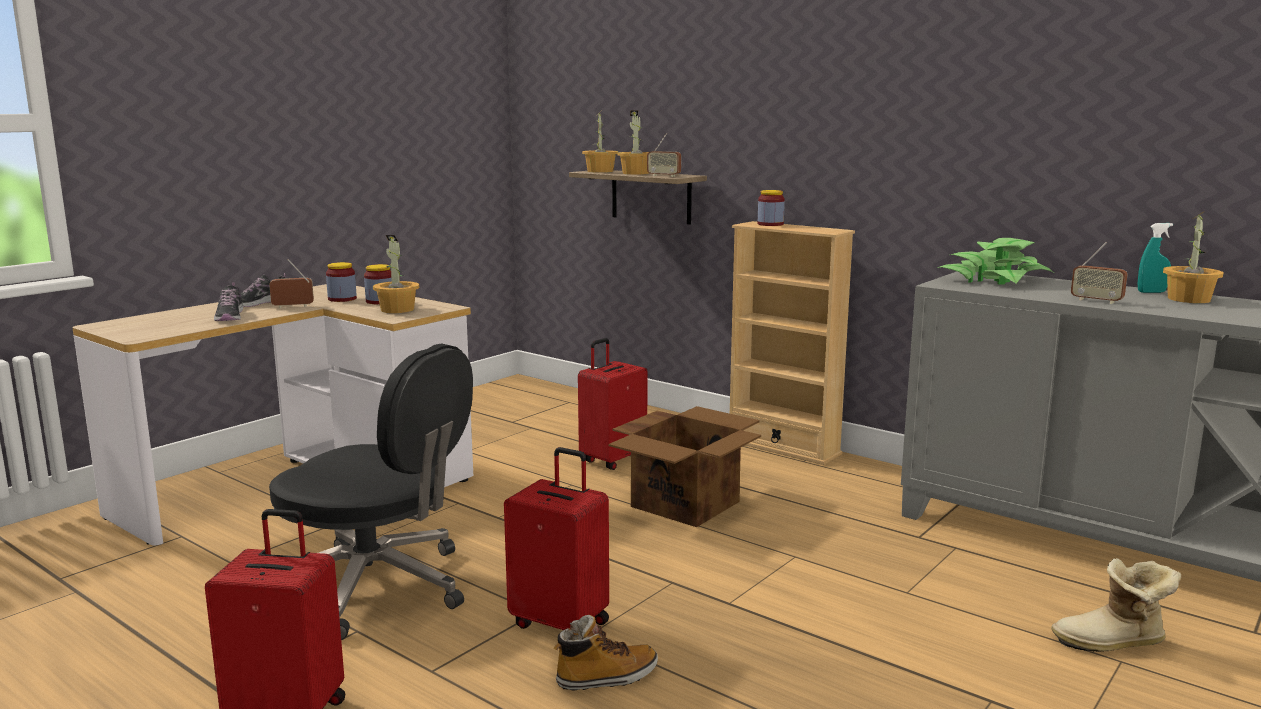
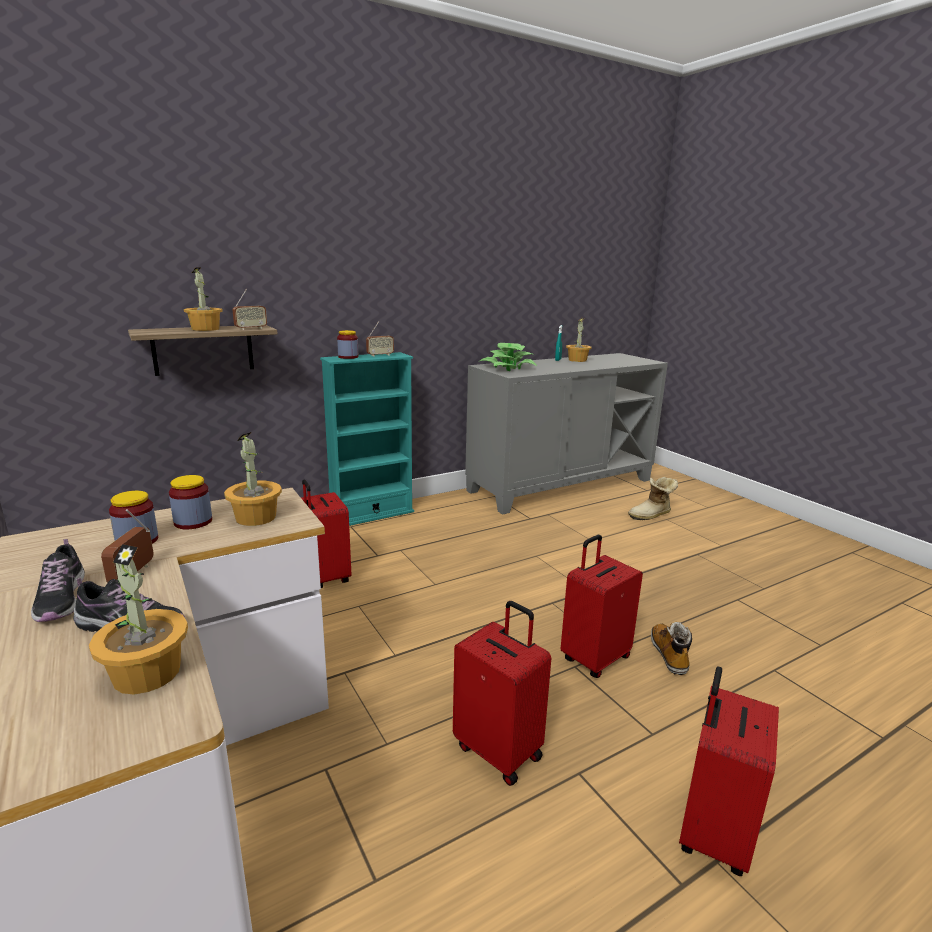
camera: 70 degrees left, 5 degrees up
(377, 587) = (499, 750): black office chair -> red suitcase
(600, 171) = (156, 331): potted plant -> potted plant (148, 672)
(686, 503) = (436, 569): cardboard box -> none
(783, 447) = (372, 514): beige bookcase -> turquoise bookcase
(1096, 301) = (572, 368): radio -> radio (380, 355)
(1113, 644) = (652, 515): boot -> boot turned 45 degrees clockwise

